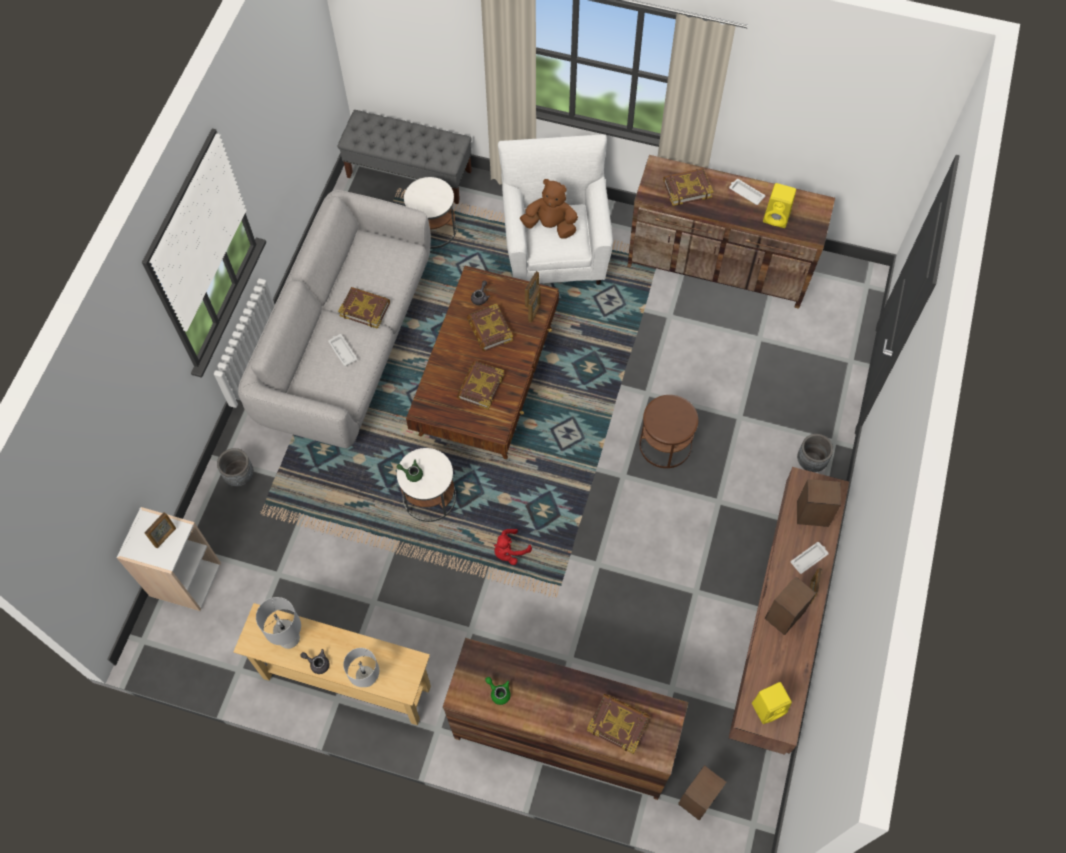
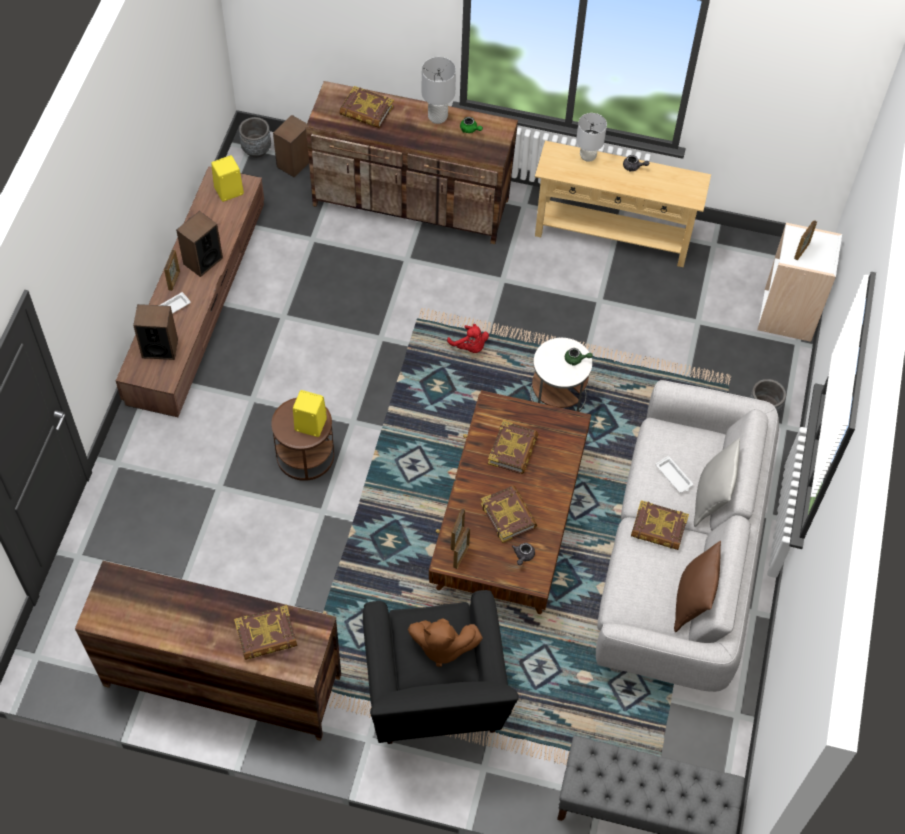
camera: 175 degrees right, 5 degrees down
(289, 639) = (663, 184): grey table lamp -> grey table lamp (438, 118)
(314, 333) = (711, 499): none -> grey pillow
(349, 253) = (692, 601): none -> brown pillow
(433, 229) = (598, 722): white side table -> none
(509, 551) = (470, 346): red plush toy -> red plush toy turned 90 degrees clockwise
(555, 249) = (434, 696): white armchair -> black armchair
(746, 193) = (190, 631): white tray -> none
(777, 217) = (154, 597): yellow speaker -> yellow speaker (309, 424)
(811, 461) = (146, 441): grey planter -> grey planter (256, 149)

